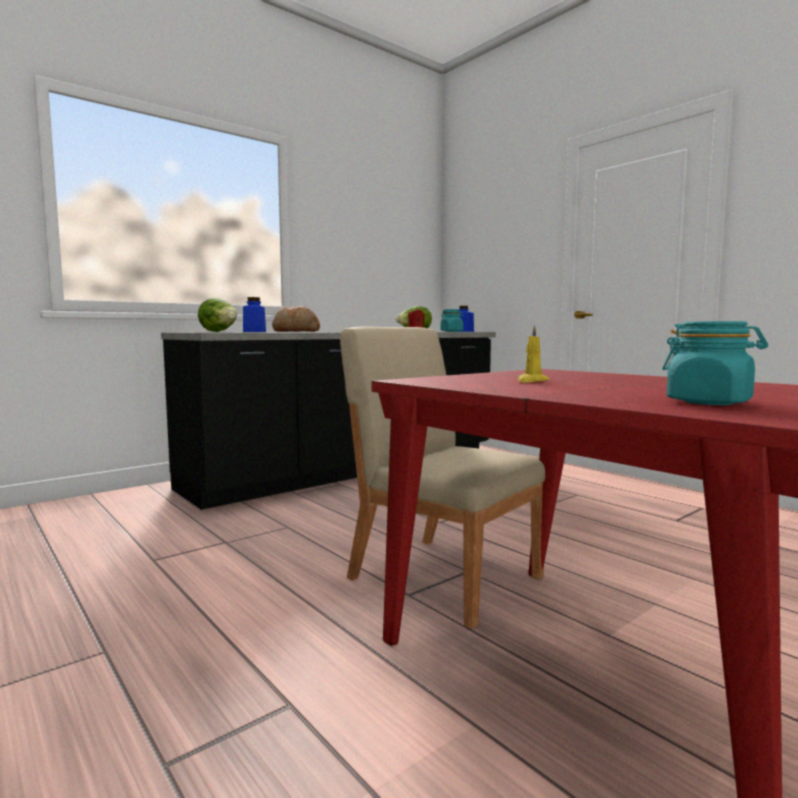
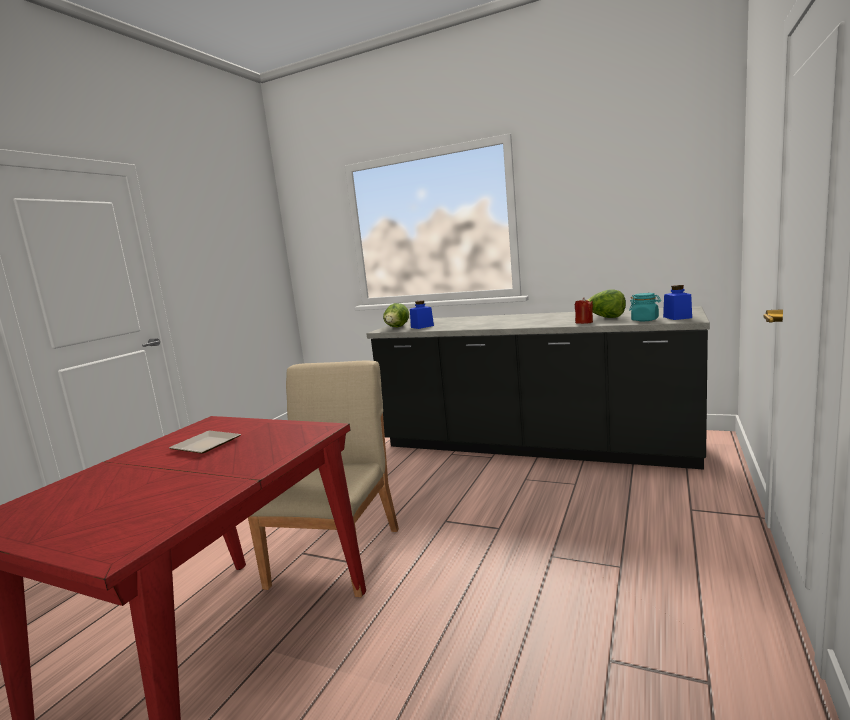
camera: 65 degrees right, 5 degrees up
(295, 331) = (478, 320): bread -> none
(531, 381) = (206, 444): yellow candle -> plate
(709, 402) = (60, 501): turquoise jar -> none

